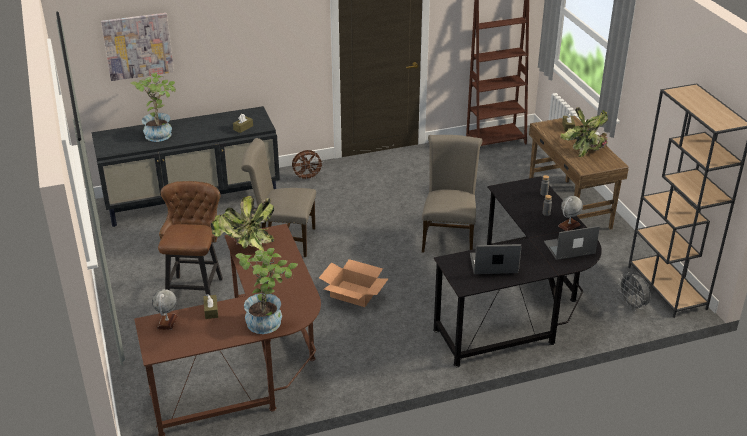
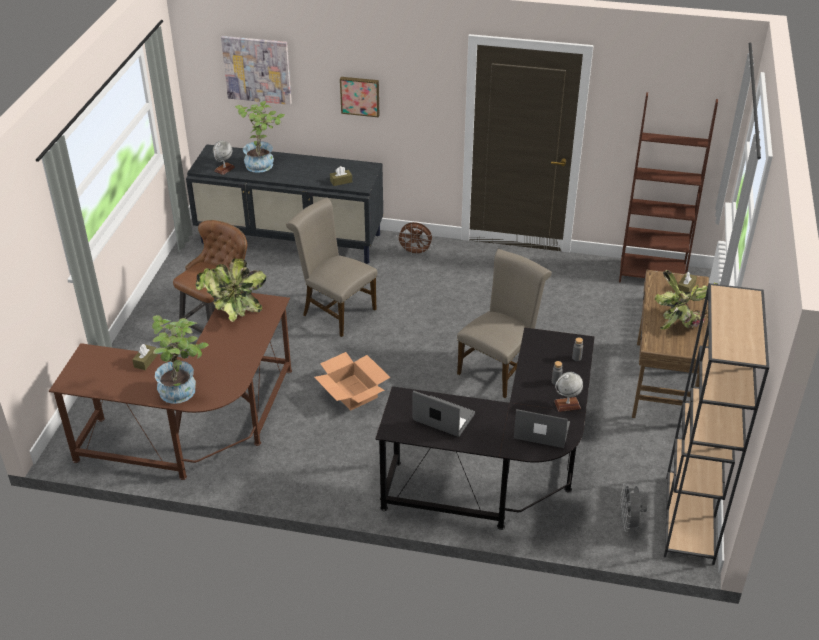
camera: 30 degrees right, 5 degrees up
(167, 322) = (102, 357): globe -> globe (224, 169)
(237, 48) = (360, 96): none -> picture

